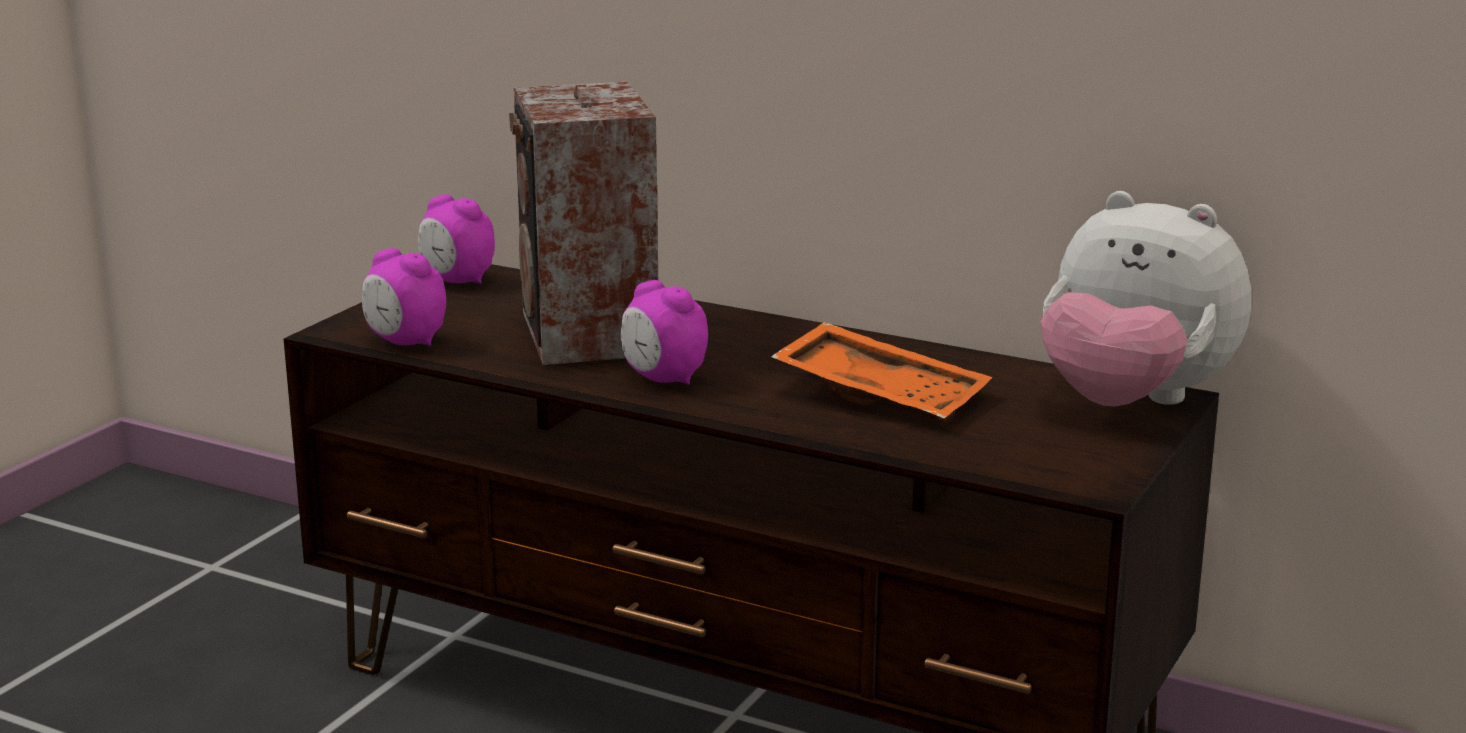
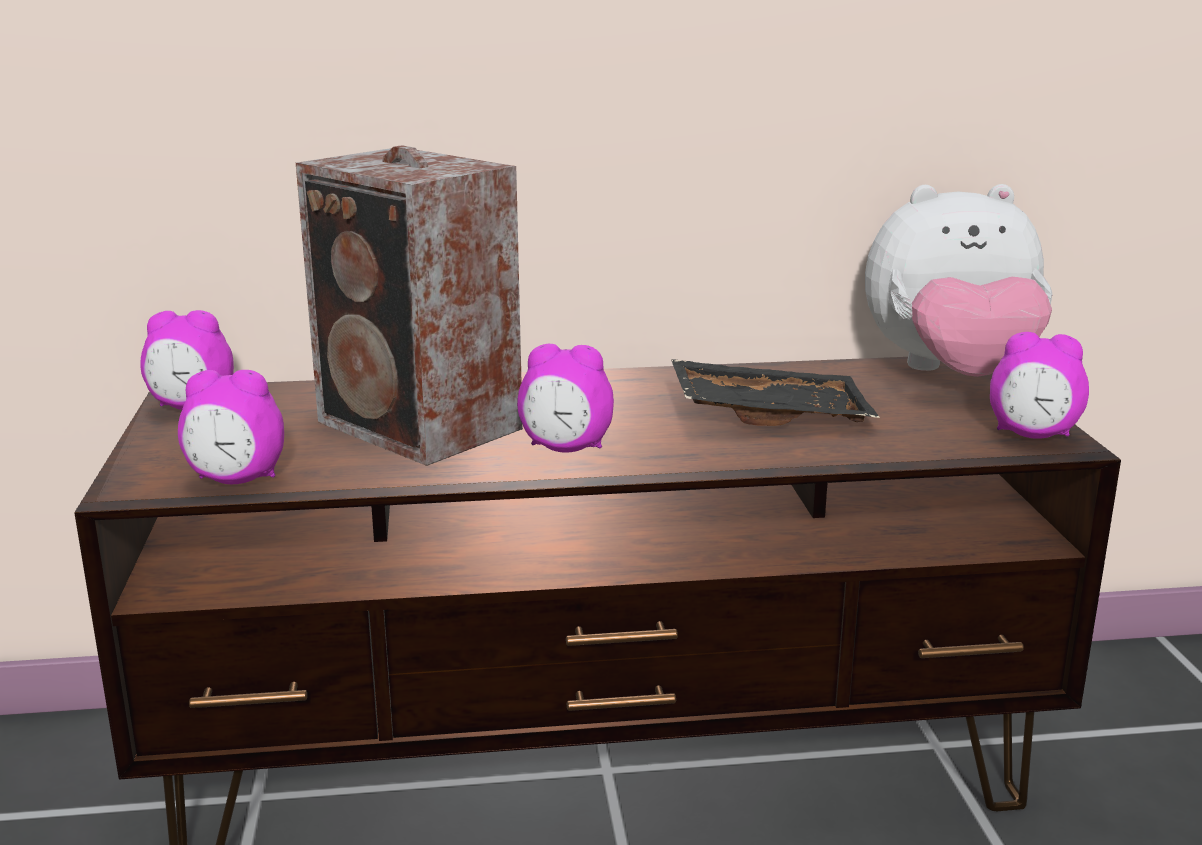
camera: 35 degrees left, 0 degrees up
(882, 394) = (769, 413): orange tray -> black tray
(1084, 473) = (1032, 435): none -> alarm clock

